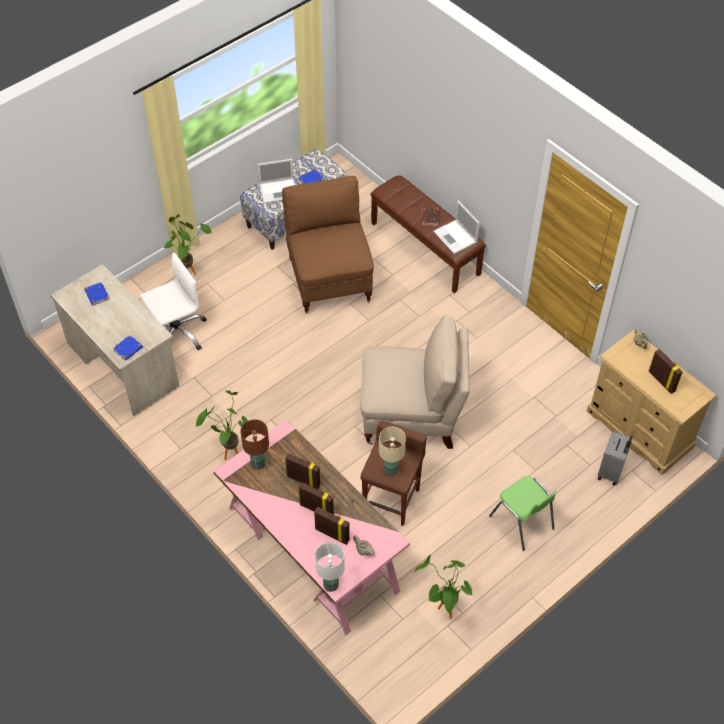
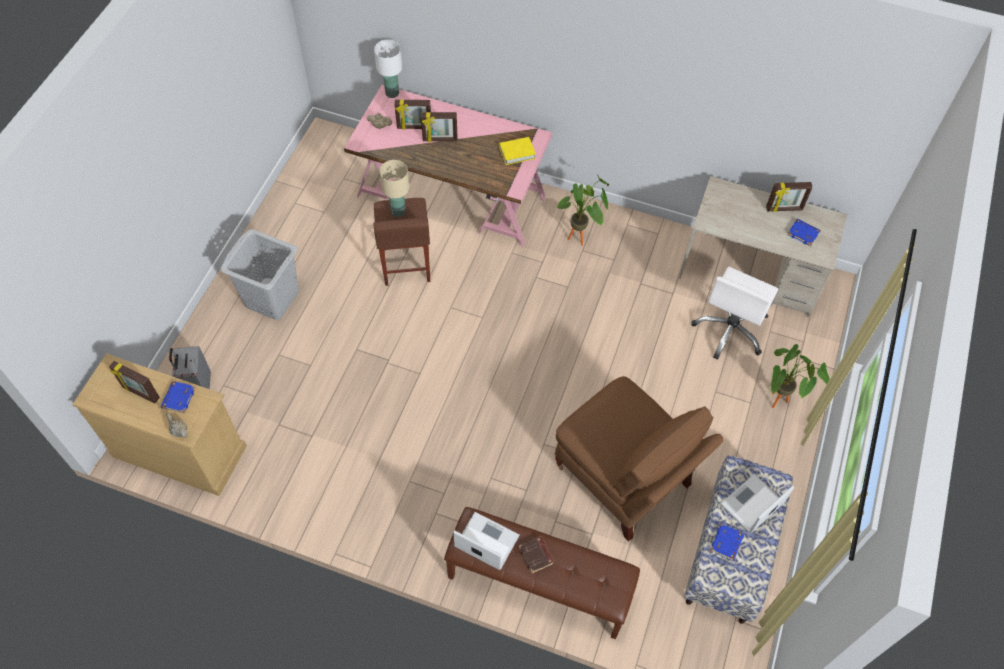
camera: 150 degrees right, 5 degrees up
(128, 349) = (720, 196): blue book -> blue book (178, 398)
(258, 464) = (517, 153): brown table lamp -> yellow book
(304, 480) = (467, 157): picture frame -> picture frame (784, 209)
(412, 416) = (431, 353): beige chair -> none
(443, 612) = (311, 197): potted plant -> none
(522, 523) = (272, 298): green chair -> grey laundry basket

